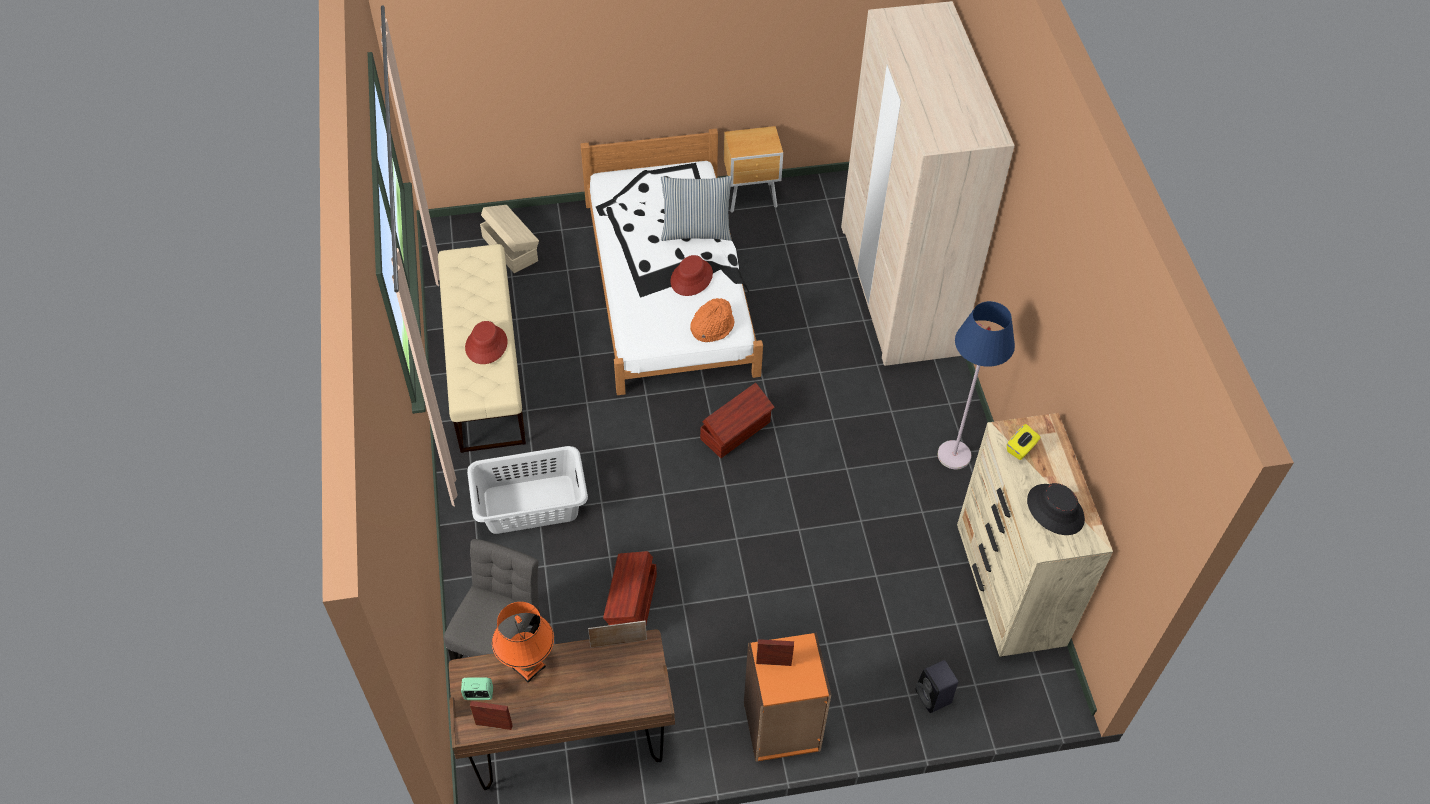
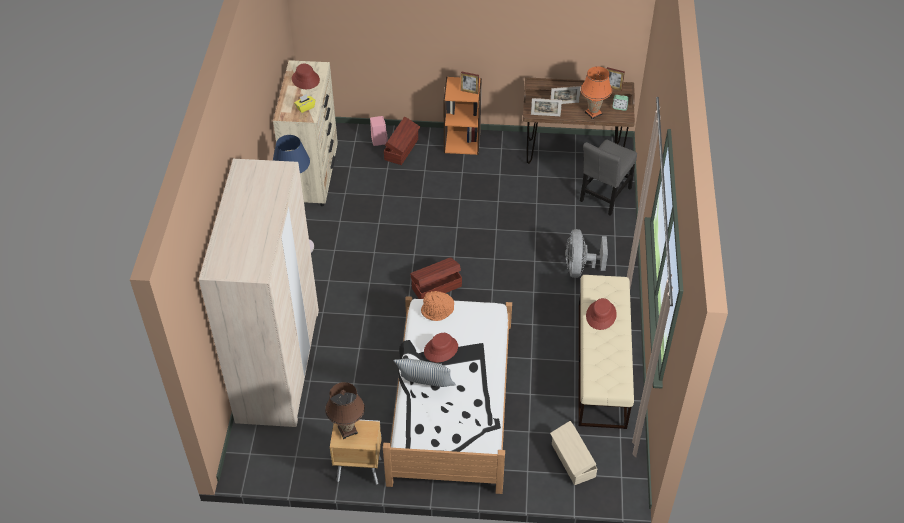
camera: 165 degrees left, 5 degrees down
(530, 504) = (580, 268): grey laundry basket -> grey fan
(587, 682) = (564, 103): none -> picture frame
(632, 605) = (527, 206): brown storage box -> brown storage box (402, 149)
(763, 143) = (347, 430): none -> brown table lamp
(934, 697) = (378, 140): black speaker -> pink speaker
(1055, 510) = (305, 80): black hat -> red hat

